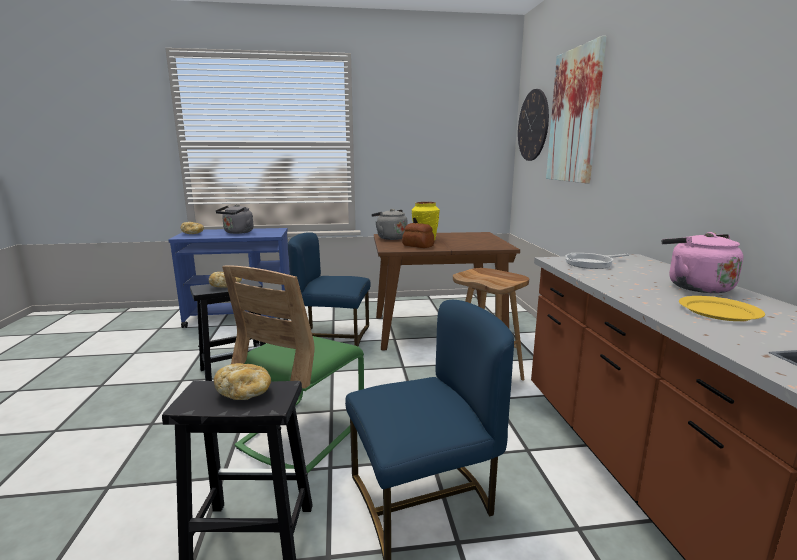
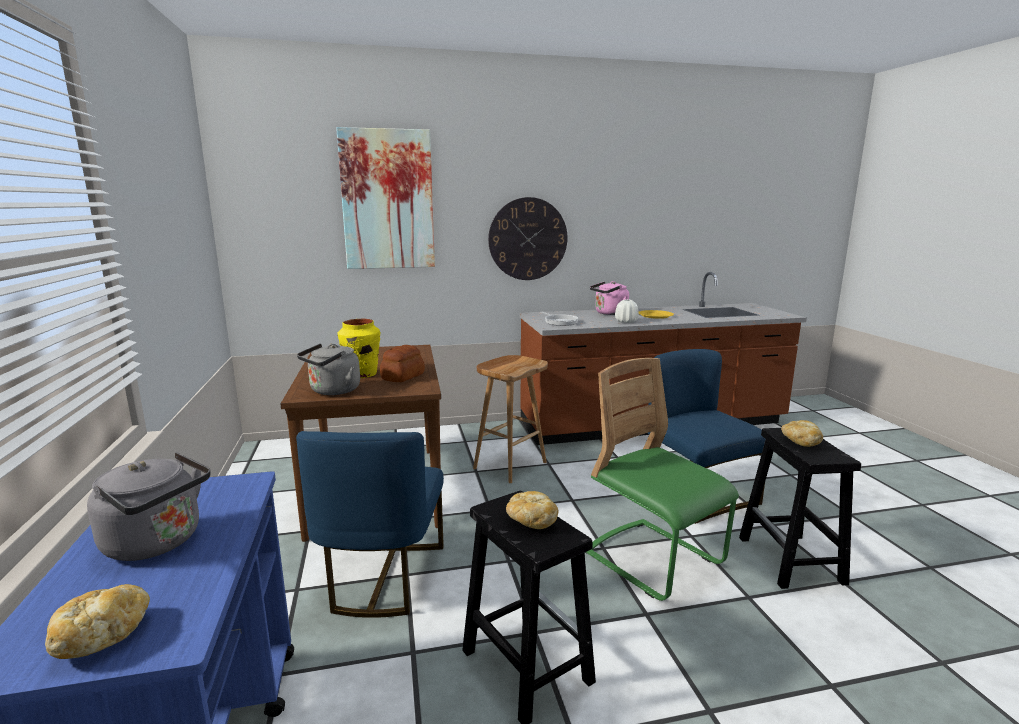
camera: 95 degrees left, 0 degrees up
(302, 433) = (653, 560): green chair -> green chair turned 150 degrees counterclockwise
(533, 125) = (278, 203): wall clock -> wall clock (528, 239)
(627, 289) = (626, 322): none -> white vase

